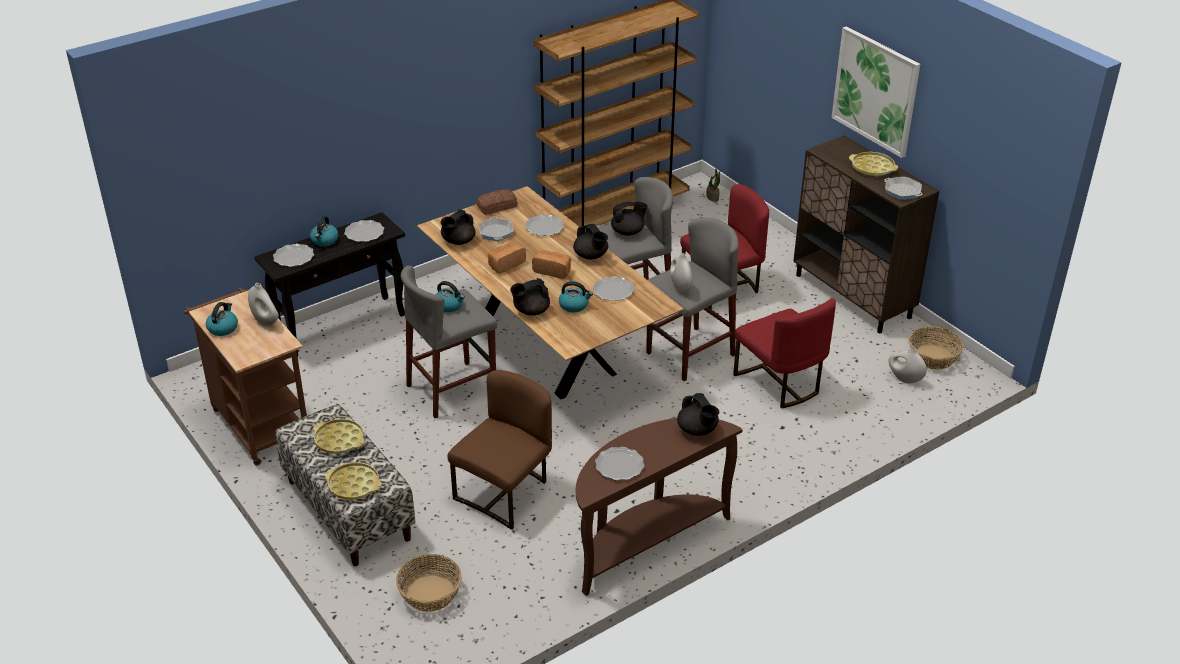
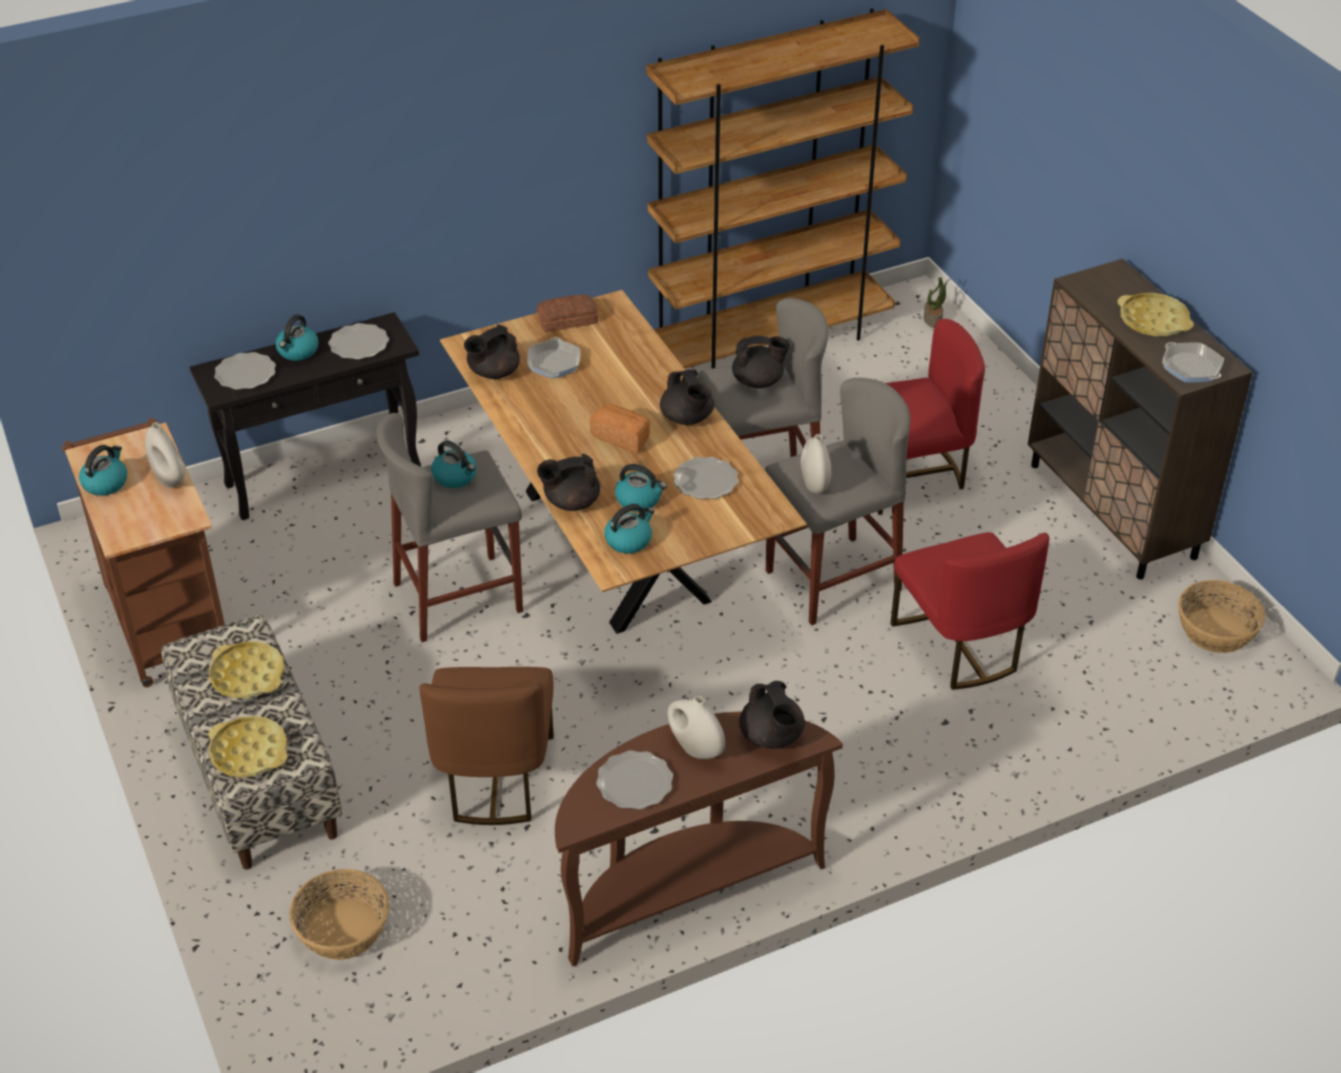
camera: 10 degrees right, 5 degrees up
(505, 264) = (554, 419): bread -> none
(505, 493) = (495, 778): brown chair -> brown chair turned 135 degrees clockwise
(544, 227) = (630, 362): plate -> none
(574, 329) = (629, 540): none -> kettle
(875, 91) = (1173, 198): picture -> none
(904, 379) = (1160, 663): white vase -> white vase (695, 748)

